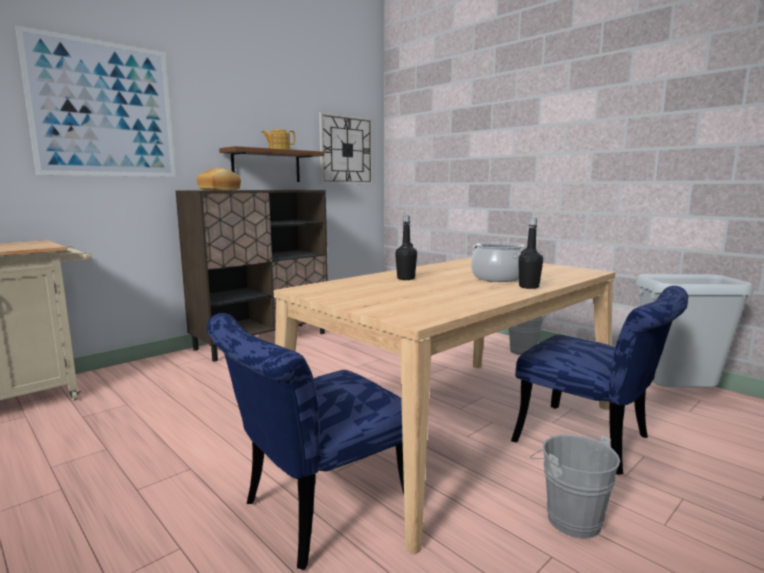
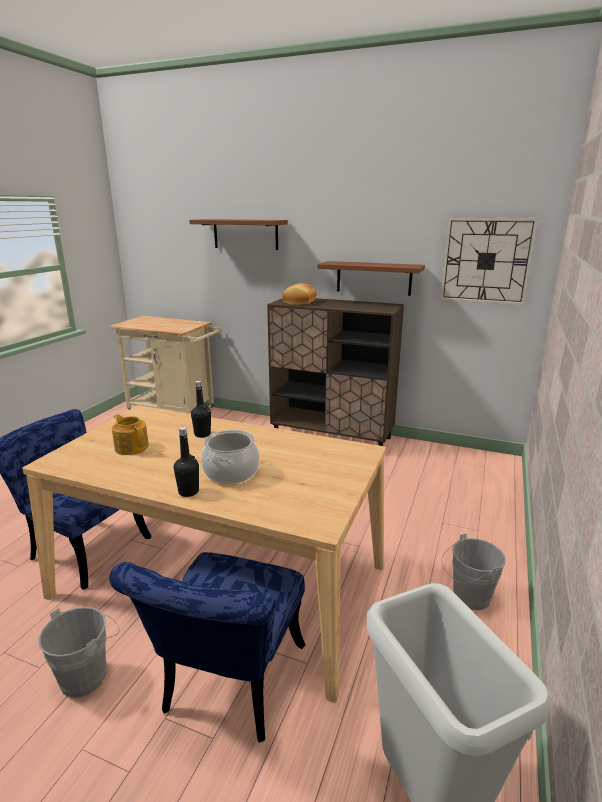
camera: 65 degrees right, 10 degrees up
(104, 110) = (245, 234): picture -> brown shelf
(279, 150) = (377, 264): teapot -> teapot (132, 447)

